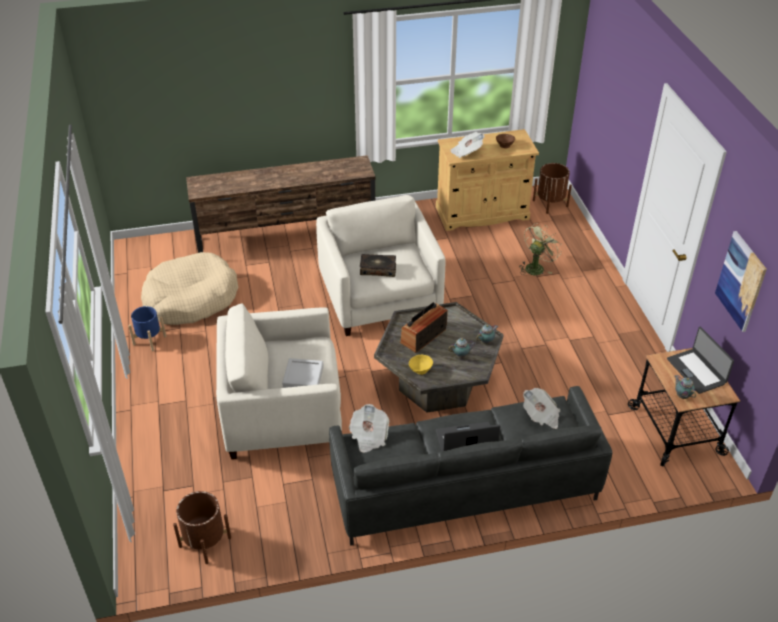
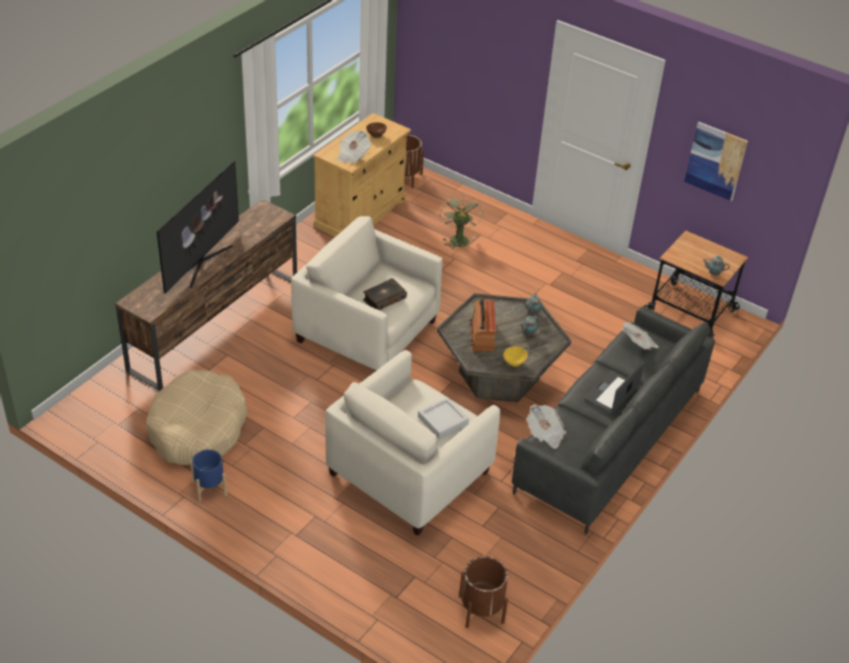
camera: 45 degrees left, 0 degrees up
(270, 177) = (201, 262): none -> television
(696, 371) = (702, 251): laptop -> none

